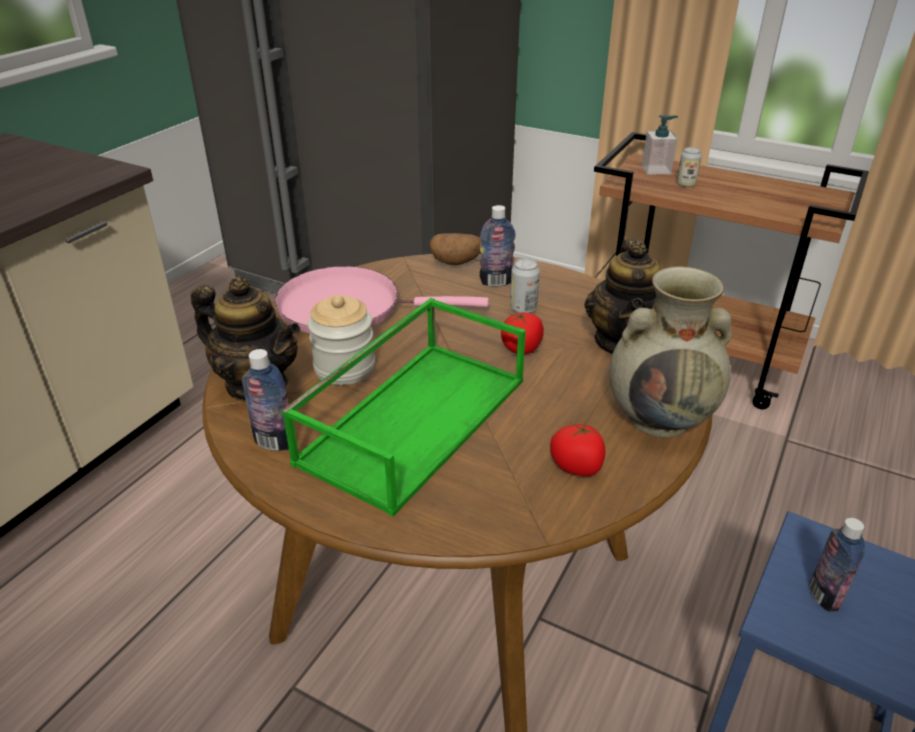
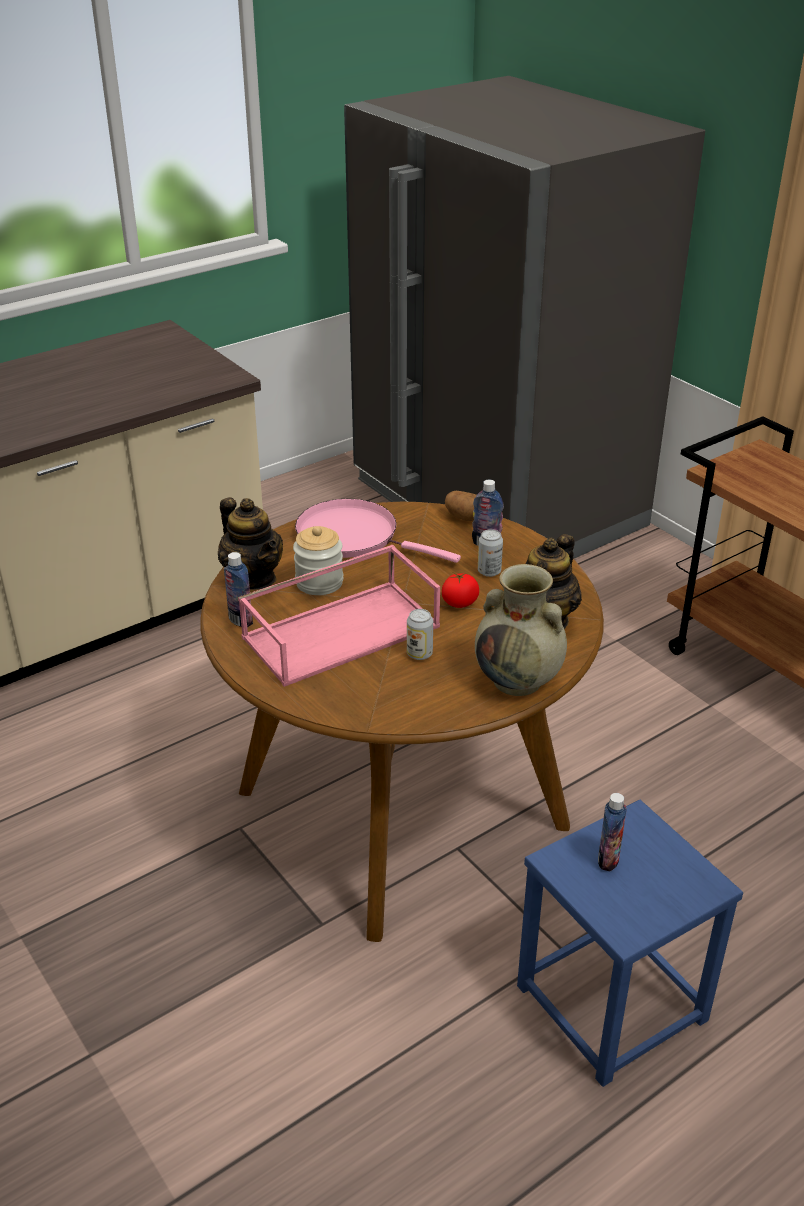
camera: 25 degrees right, 0 degrees up
(414, 418) = (342, 630): green tray -> pink tray
(577, 466) = (427, 693): tomato -> none
(656, 170) = (764, 464): soap dispenser -> none
(686, 184) = (779, 487): can -> can (419, 654)

